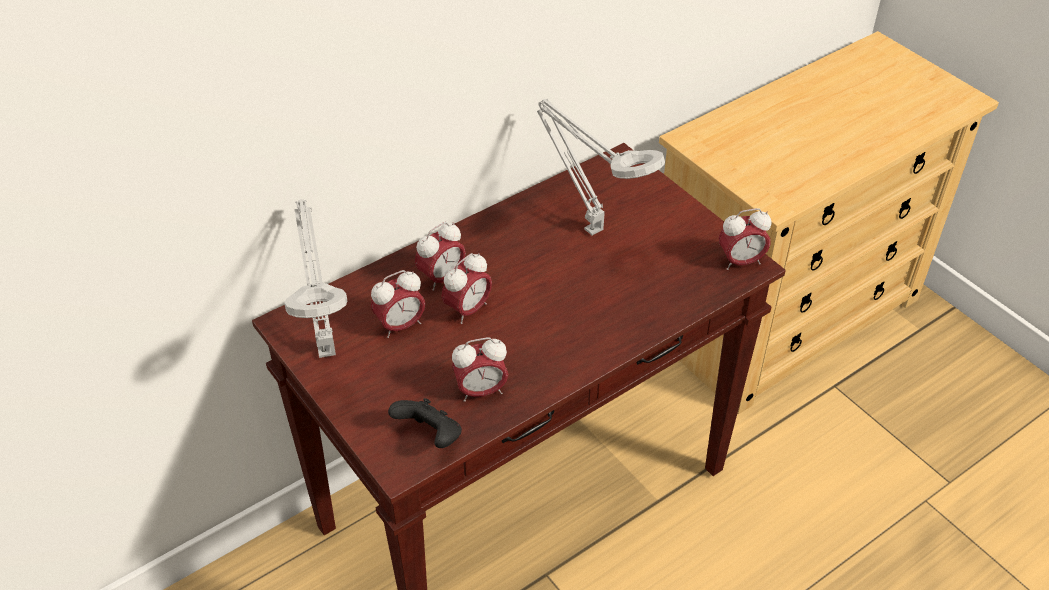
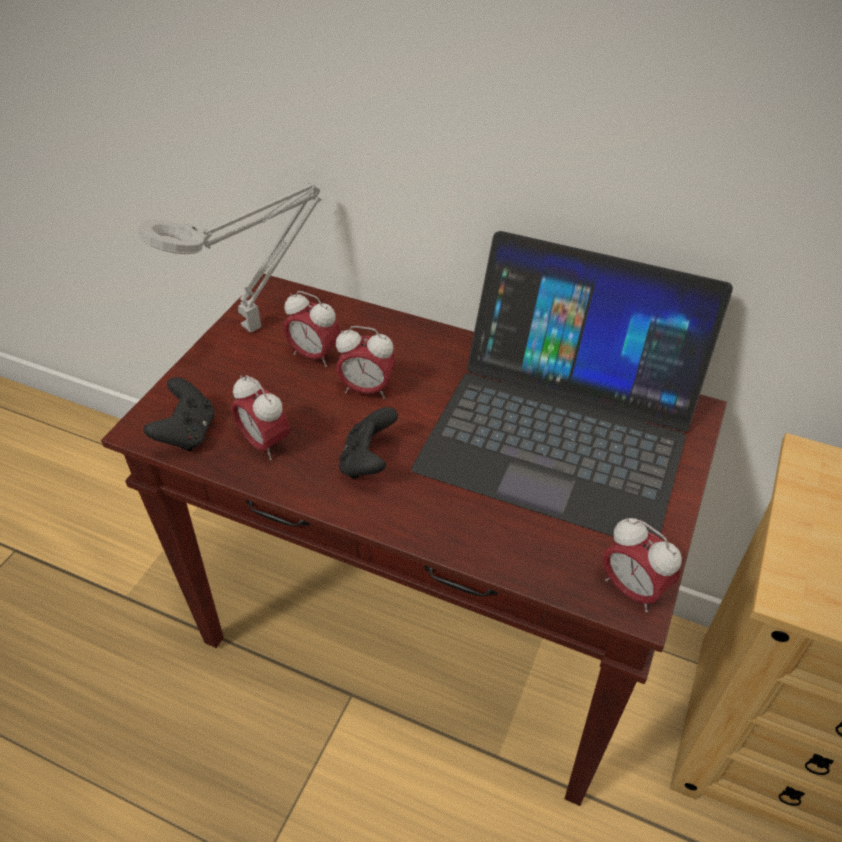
camera: 60 degrees right, 0 degrees up
(442, 278) = (396, 355): alarm clock -> none
(546, 339) = (368, 462): none -> black game controller
(590, 228) = (561, 429): grey table lamp -> laptop

